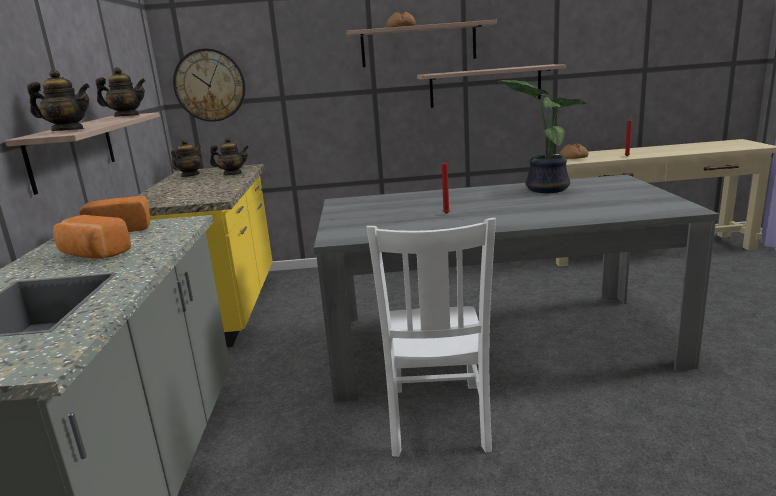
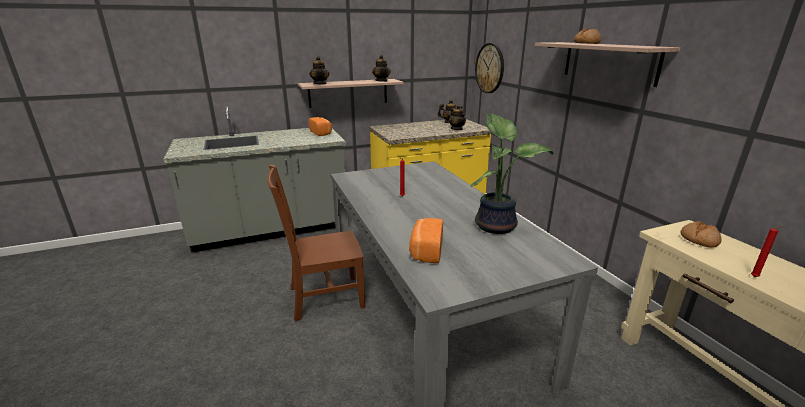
camera: 70 degrees right, 5 degrees up
(93, 254) = (284, 137): bread -> bread (425, 251)
(437, 421) = (323, 298): white chair -> brown chair
(485, 86) = (658, 120): shelf -> none

